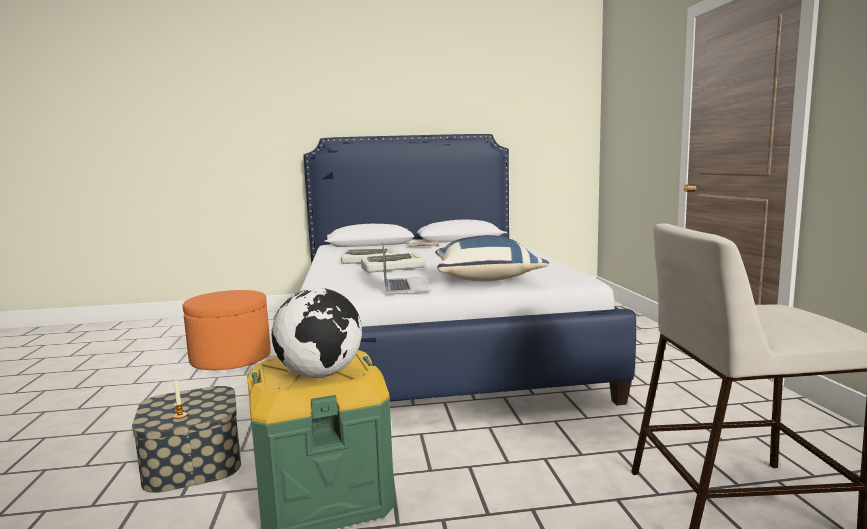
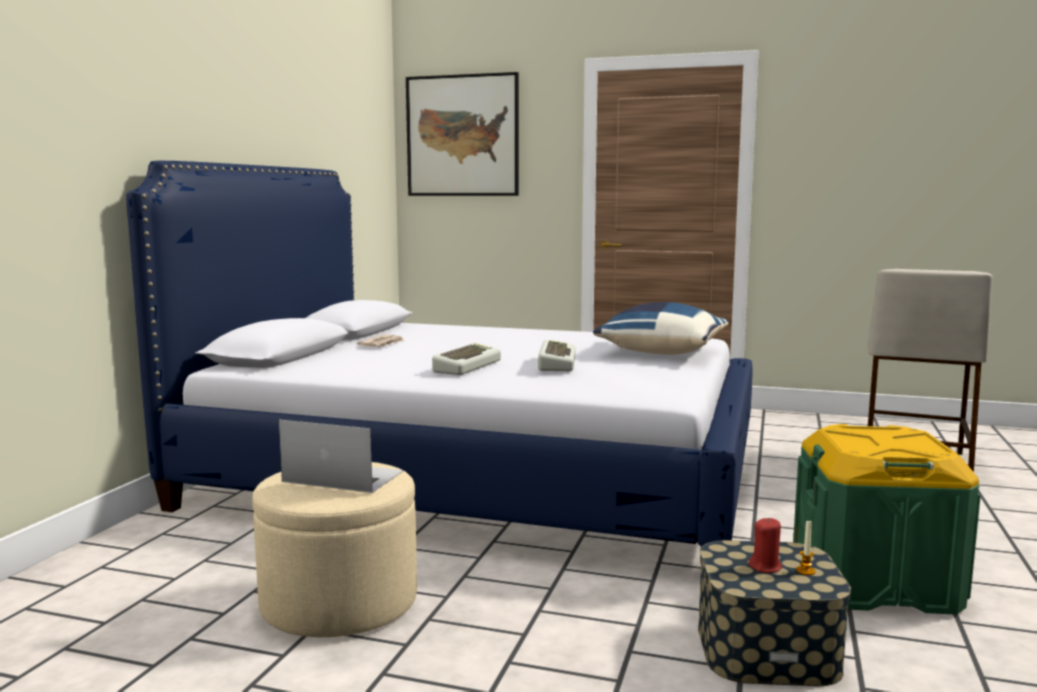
camera: 65 degrees left, 0 degrees up
(186, 404) = (765, 567): none -> red candle
(231, 358) = (339, 602): orange ottoman -> beige ottoman
(321, 375) = (912, 440): globe -> none
(406, 284) = (666, 369): laptop -> laptop (343, 476)
(625, 96) = (463, 136): none -> picture

